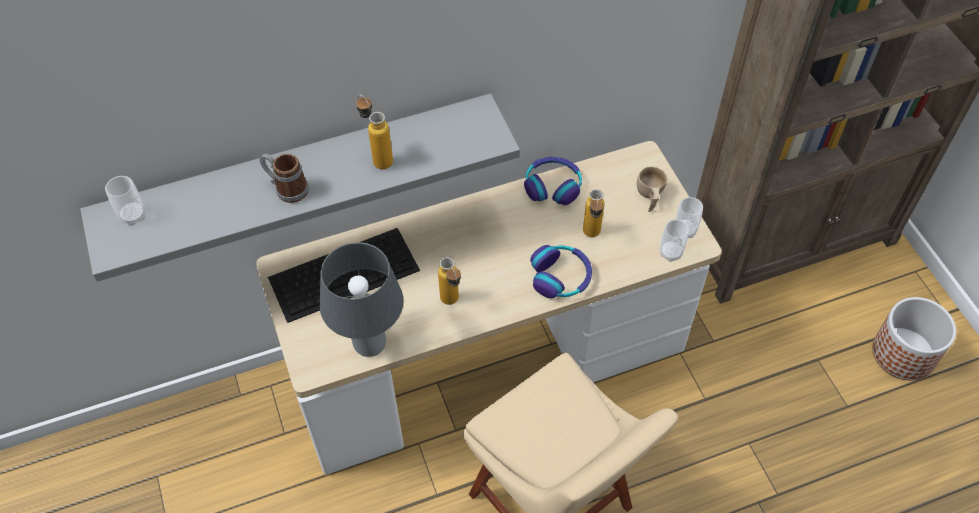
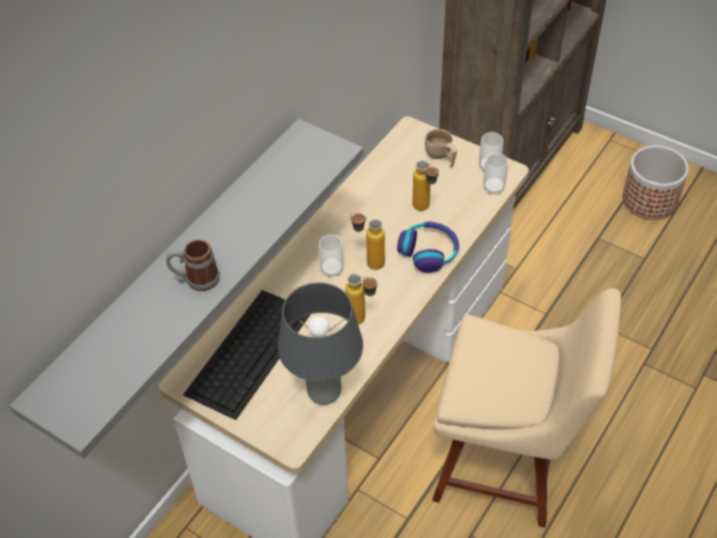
camera: 35 degrees left, 5 degrees down
(133, 215) = (71, 381): cup -> cup (332, 270)
(377, 158) = (252, 214): bottle -> bottle (368, 262)
(552, 186) = (360, 189): headphones -> none

